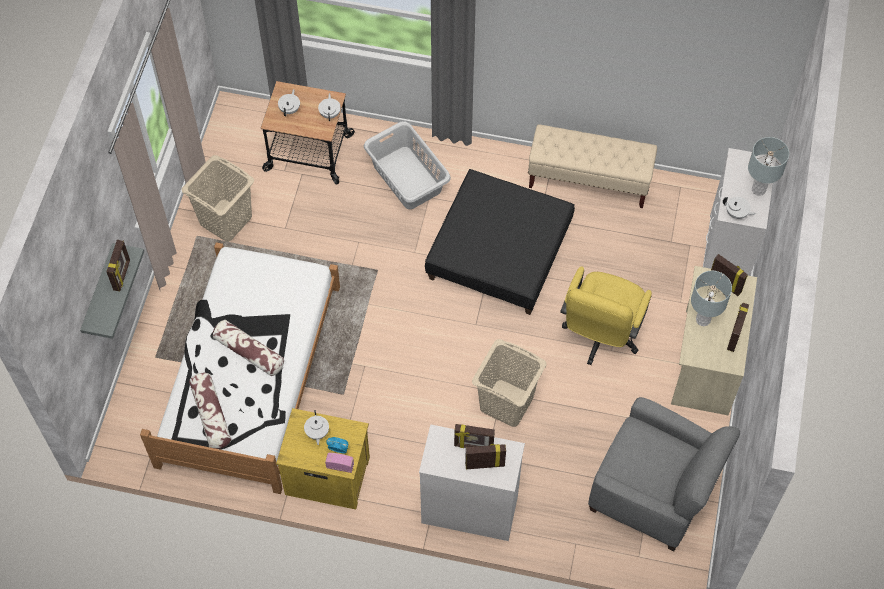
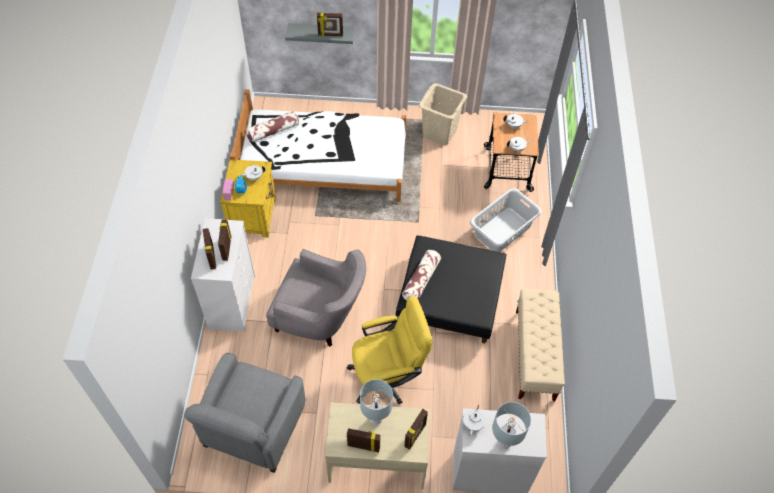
camera: 80 degrees right, 5 degrees down
(249, 352) = (322, 143): pillow -> pillow (421, 280)
(507, 402) = (320, 316): beige laundry basket -> grey armchair
(600, 336) = (388, 376): yellow office chair -> yellow office chair turned 150 degrees clockwise

